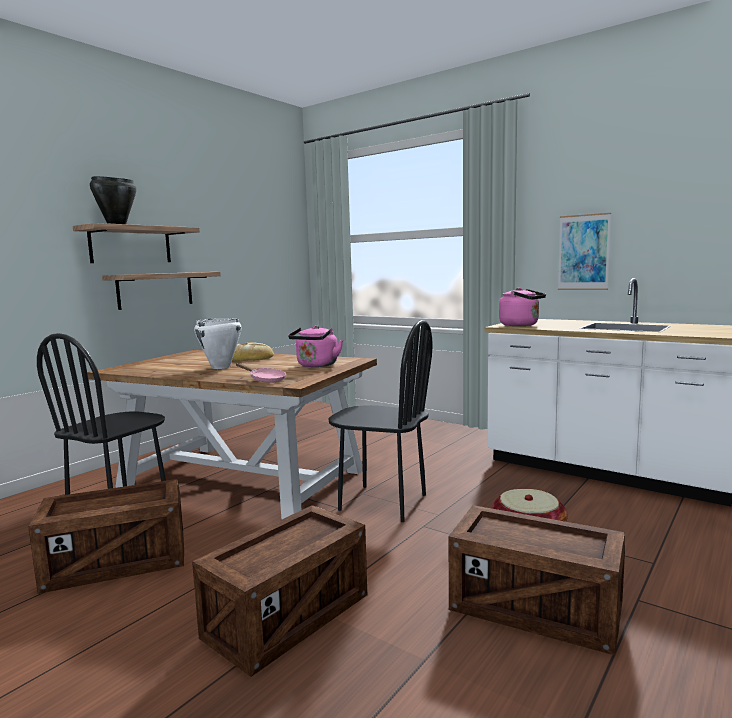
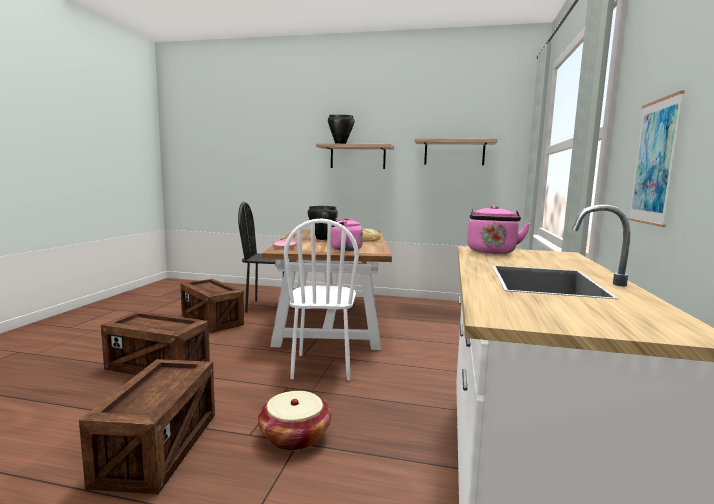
camera: 65 degrees right, 0 degrees up
(155, 290) = (371, 187): shelf -> shelf (454, 153)
(220, 367) = (322, 239): white cooking pot -> black cooking pot
(382, 502) = (322, 366): black chair -> white chair

